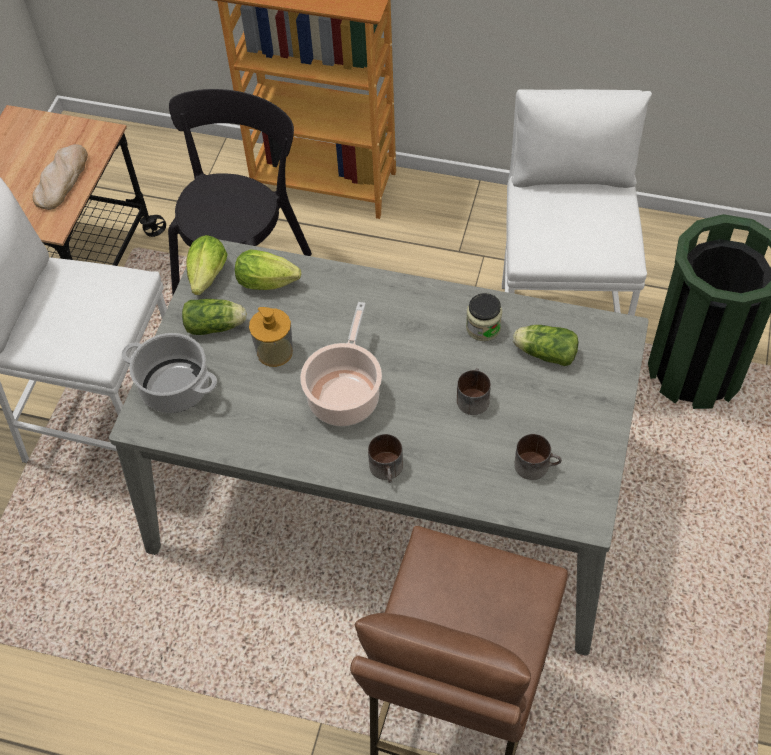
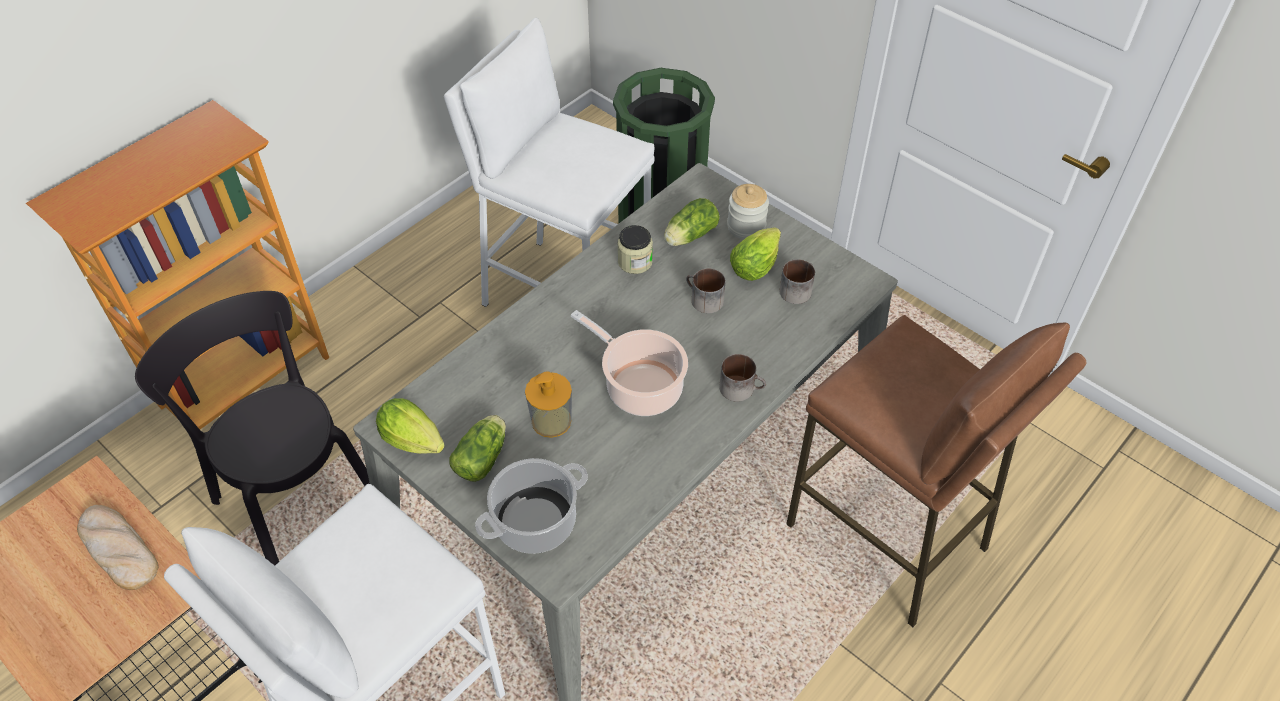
camera: 65 degrees left, 5 degrees down
(270, 283) = (463, 391): lettuce -> lettuce (757, 264)
(589, 391) = (746, 227): none -> jar

